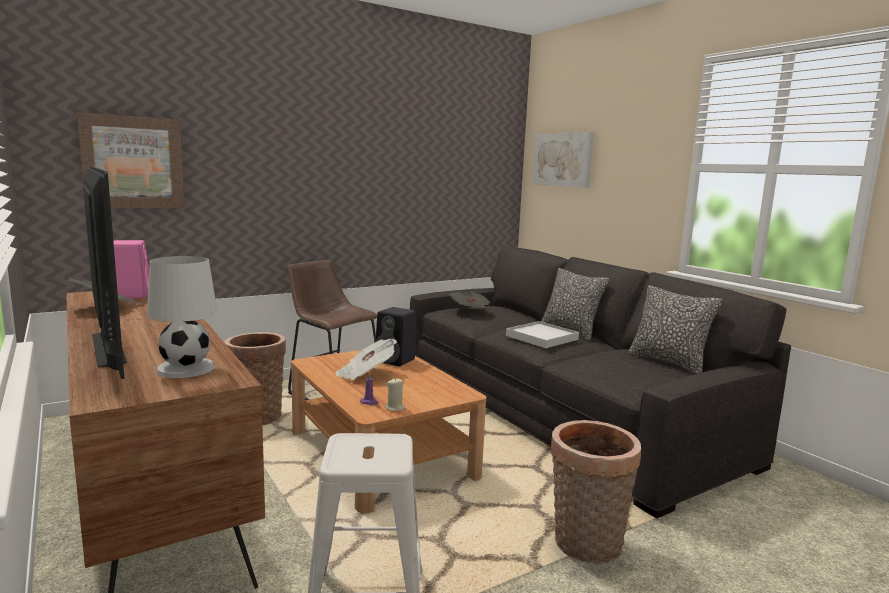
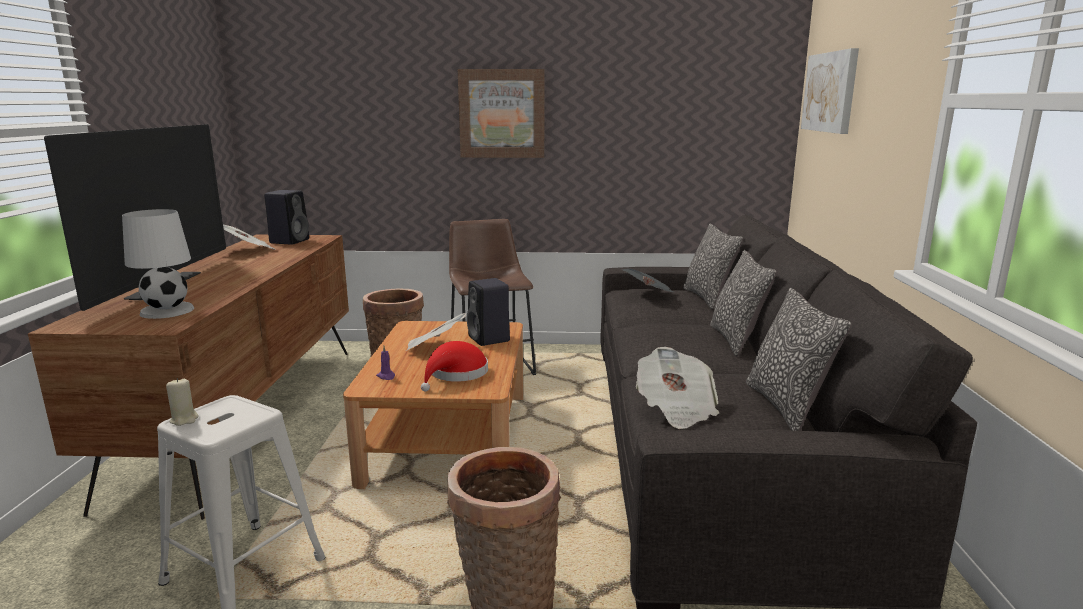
camera: 35 degrees right, 5 degrees up
(131, 295) = (290, 241): pink speaker -> black speaker
(133, 162) = (319, 116): picture -> picture (502, 114)
(395, 408) = (397, 387): beige candle -> beige candle (184, 419)
(421, 389) = (456, 374): none -> red hat
(506, 309) = (707, 298): none -> pillow
(541, 337) = (671, 341): white tray -> none
(619, 375) = (675, 408): none -> newspaper

